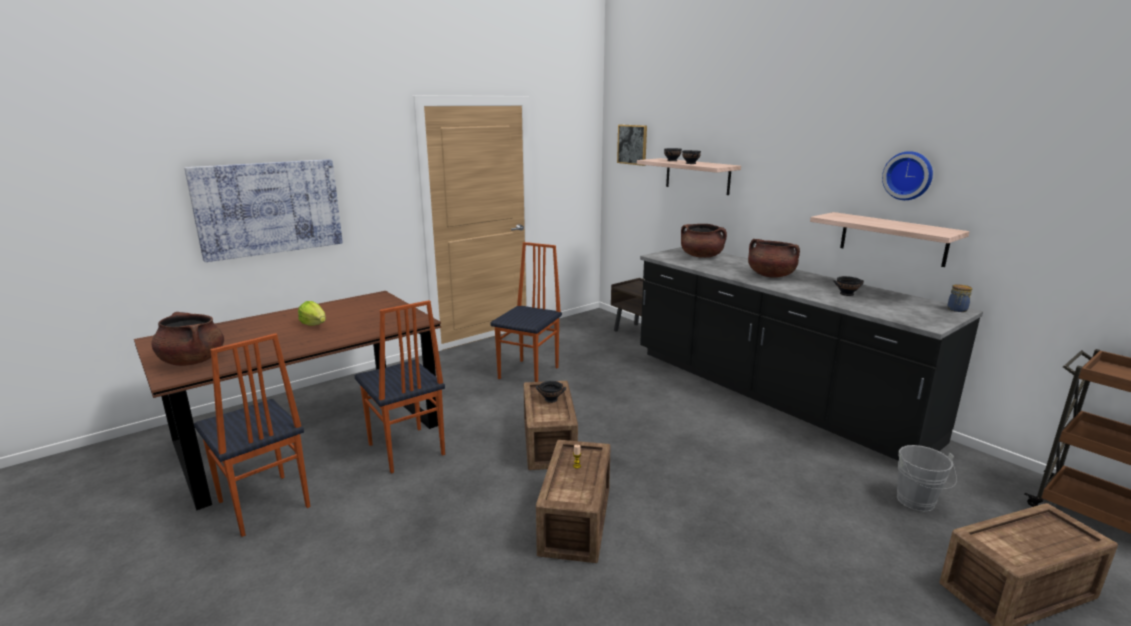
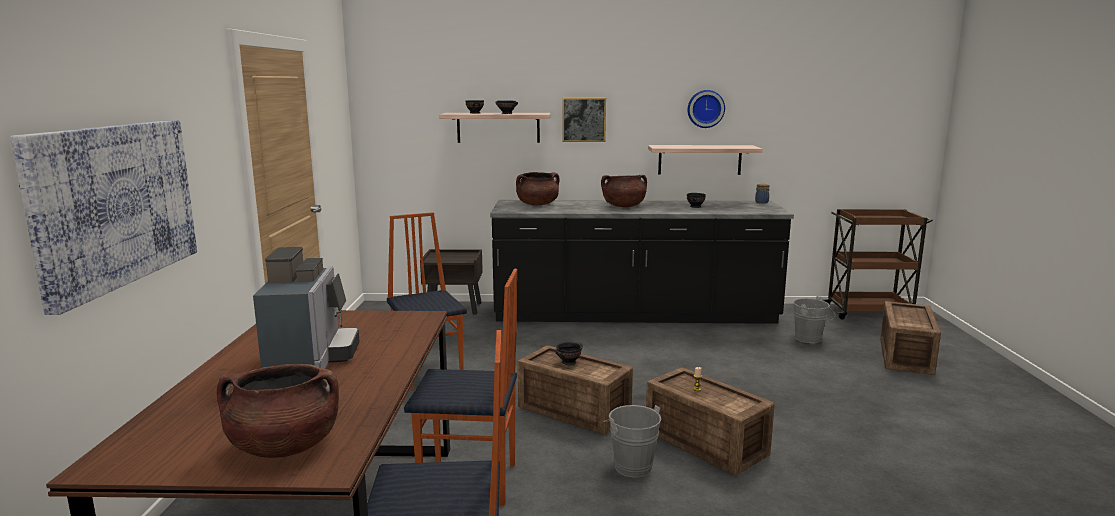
camera: 50 degrees left, 5 degrees down
(314, 324) = (311, 360): lettuce -> coffee machine
(496, 499) = (630, 465): none -> grey bucket
(632, 144) = (401, 100): picture -> picture (584, 119)

